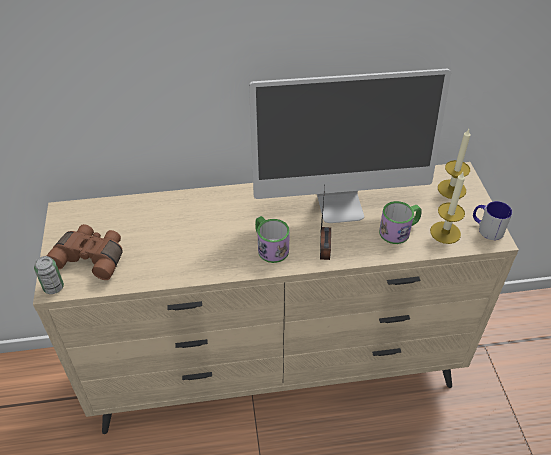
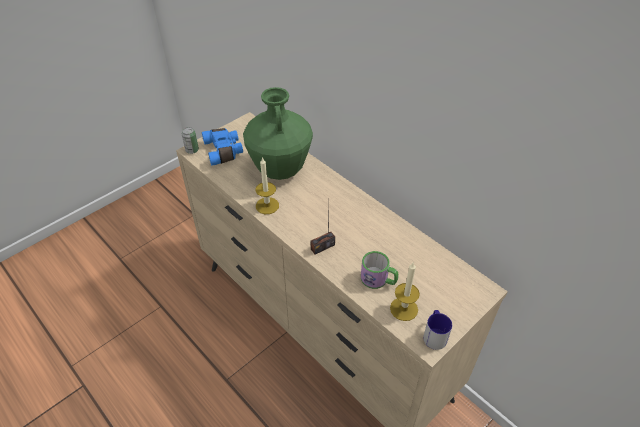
camera: 55 degrees right, 0 degrees up
(92, 257) = (224, 151): brown binoculars -> blue binoculars
(179, 225) = (280, 170): none -> green vase
(269, 247) = (299, 219): mug -> none
(340, 205) = (372, 235): monitor -> none
(451, 189) = (458, 292): candle -> candle (267, 205)

